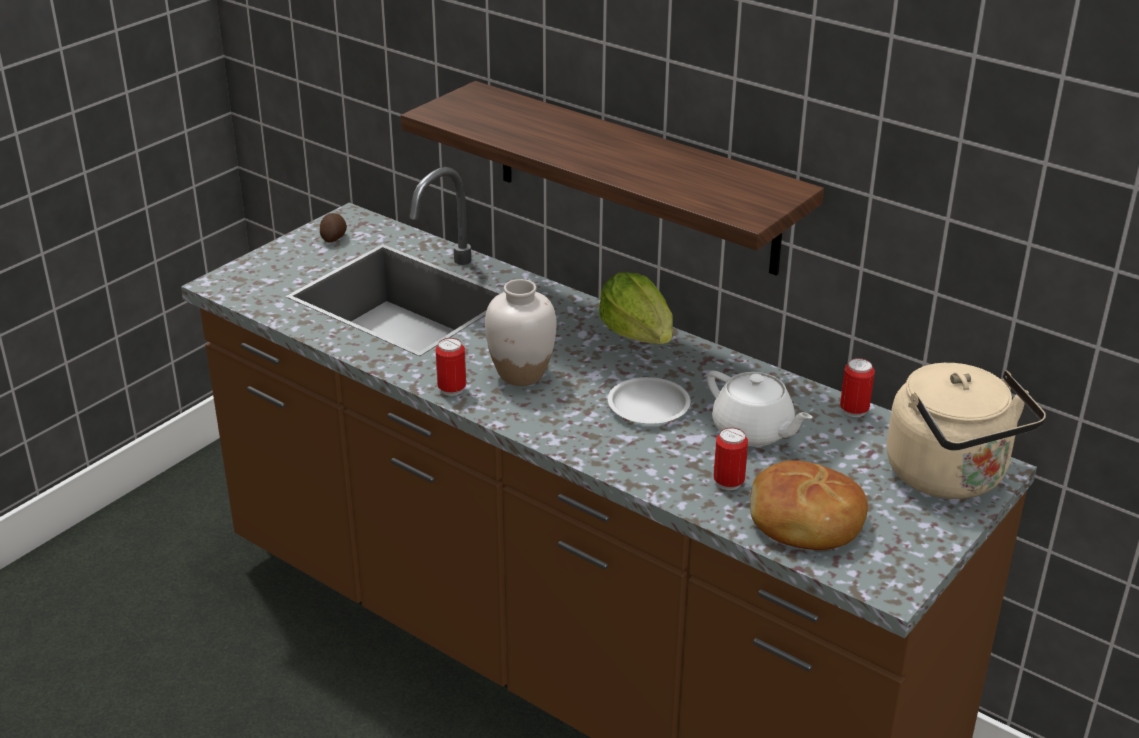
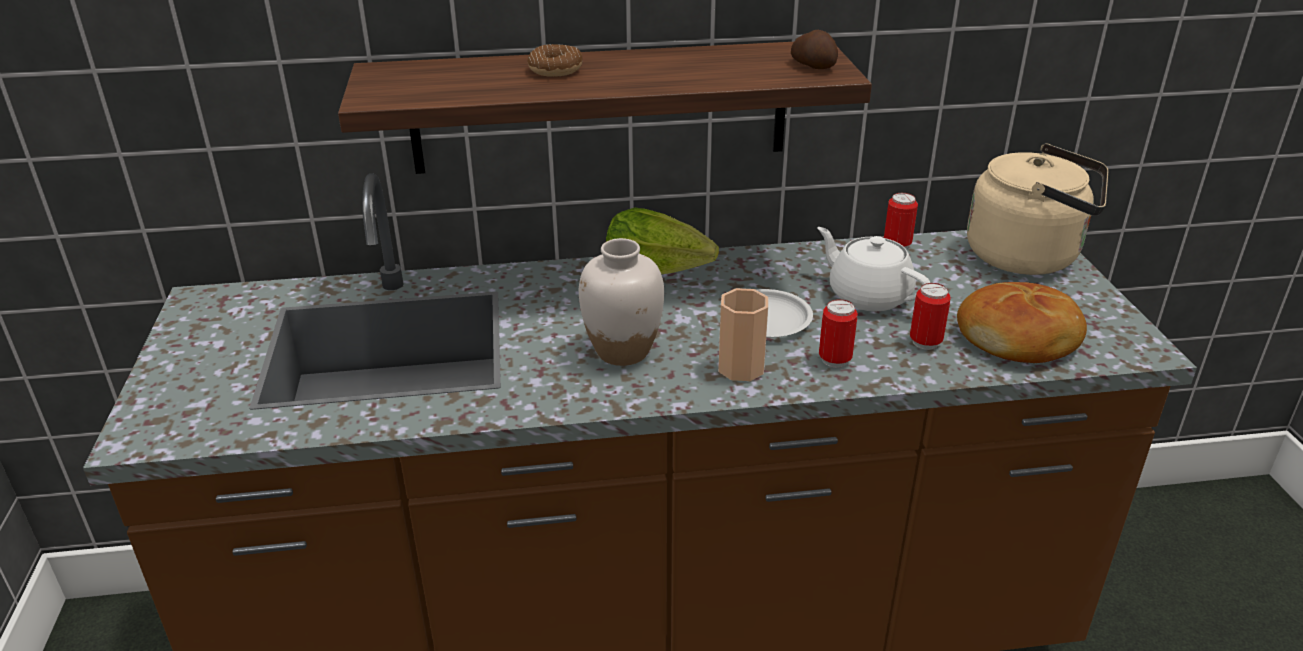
camera: 45 degrees left, 0 degrees up
(334, 237) = (212, 325): potato -> potato (814, 65)
(452, 389) = (586, 399): can -> can (835, 360)
(573, 425) = (741, 368): none -> cup
(575, 134) = (555, 70): none -> donut
(753, 431) = (868, 295): white teapot -> white teapot turned 135 degrees counterclockwise

